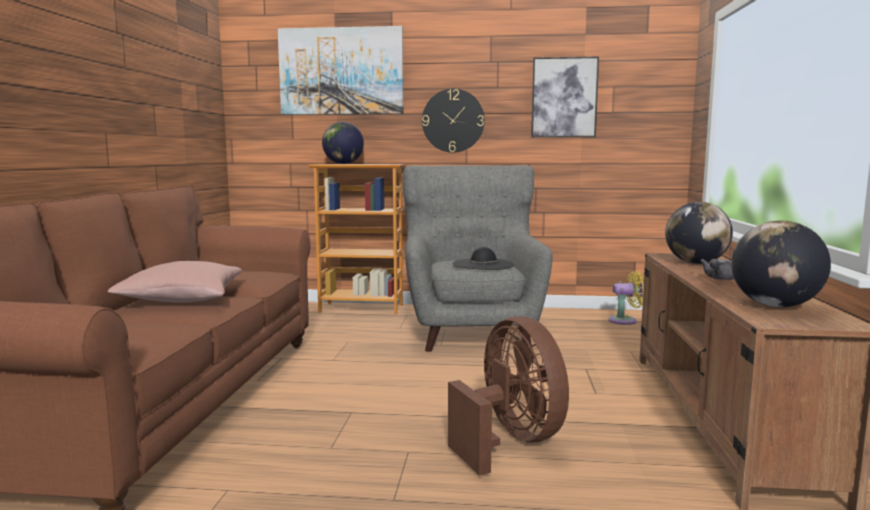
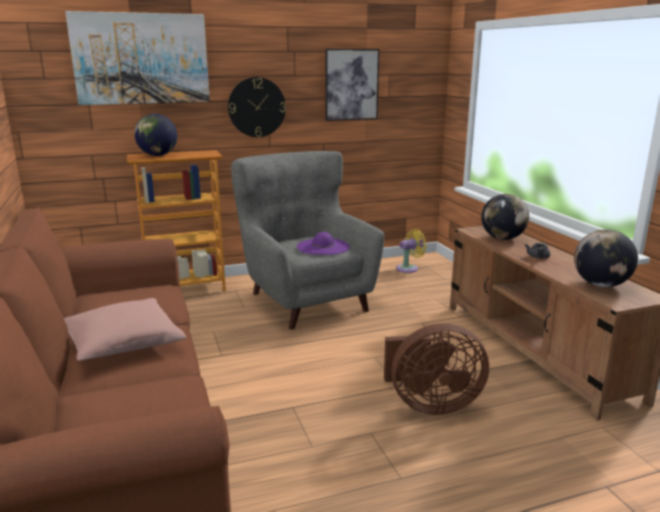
camera: 25 degrees left, 10 degrees up
(483, 264) = (323, 247): black hat -> purple hat
(510, 441) = (430, 404): brown fan -> brown fan turned 135 degrees clockwise

